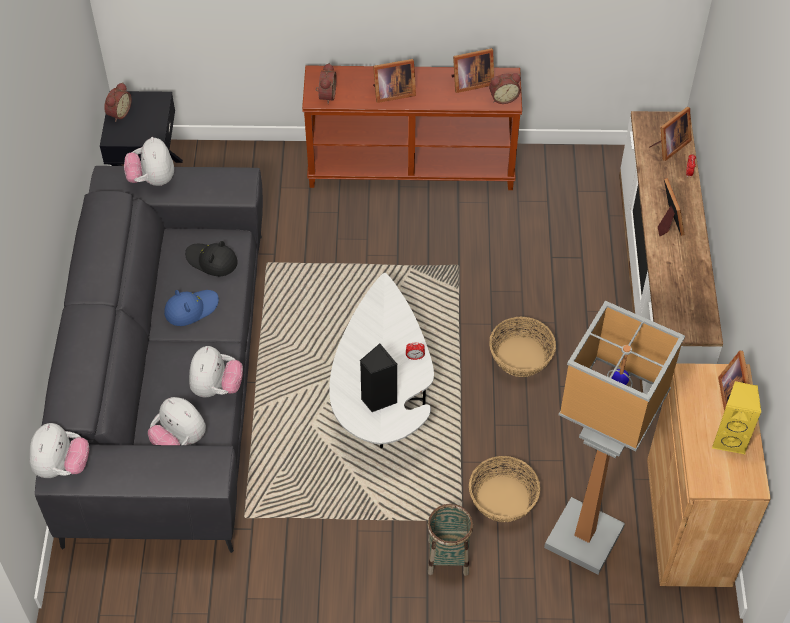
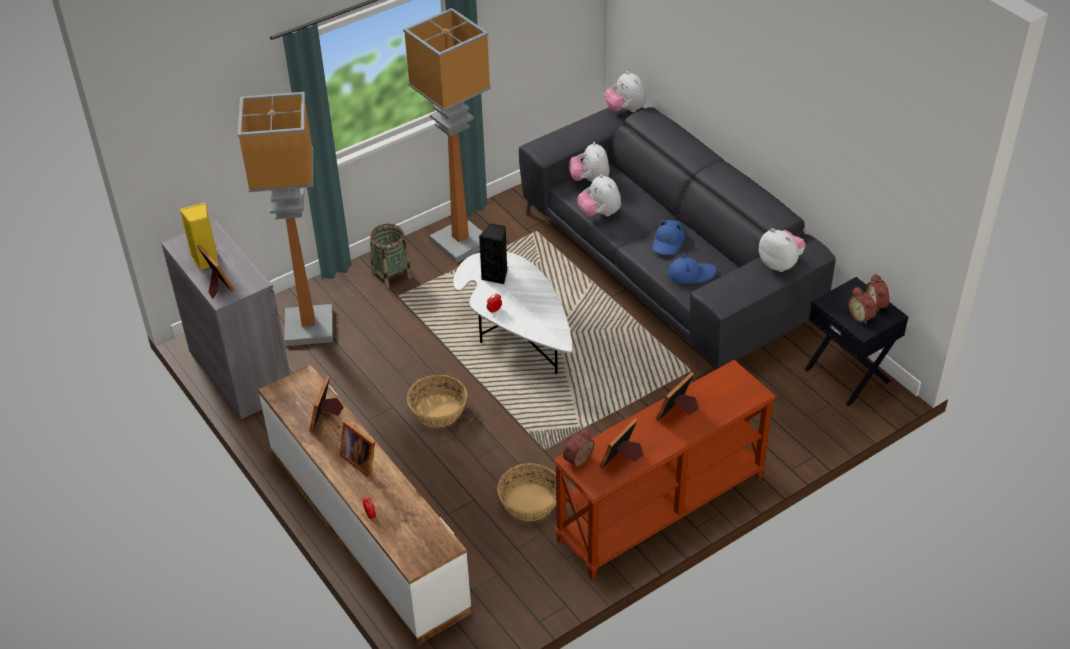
camera: 145 degrees right, 10 degrees down
(180, 440) = (589, 180): plush toy -> plush toy turned 105 degrees counterclockwise
(211, 261) = (691, 274): black hat -> blue hat
(326, 95) = (728, 379): alarm clock -> alarm clock (861, 316)
(337, 557) = (460, 242): none -> floor lamp
(503, 499) = (380, 320): basket -> basket (529, 502)
(669, 146) = (405, 531): picture frame -> picture frame (326, 417)
(688, 521) = (240, 372): brown cabinet -> grey cabinet

